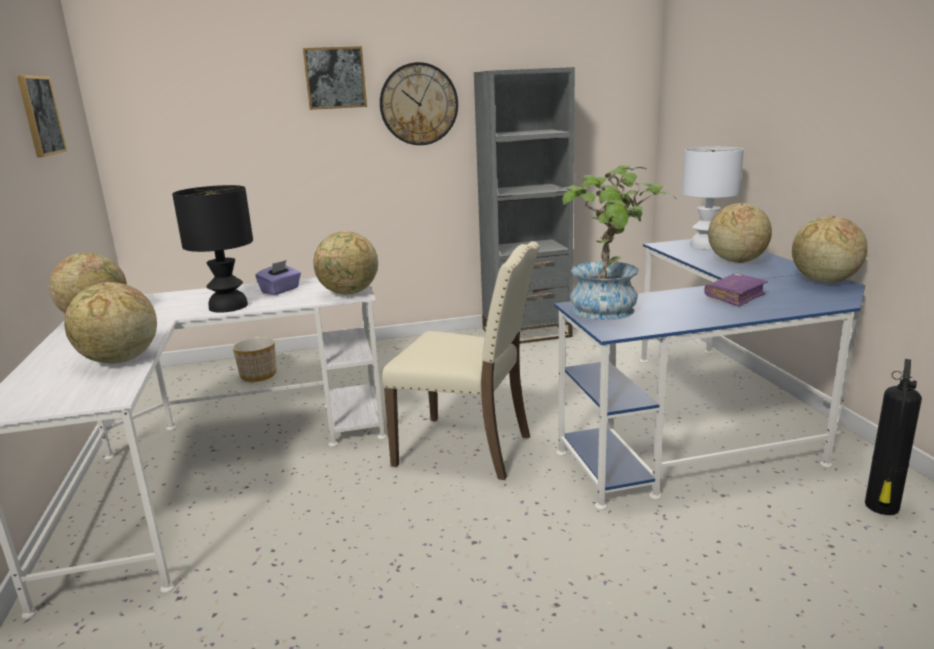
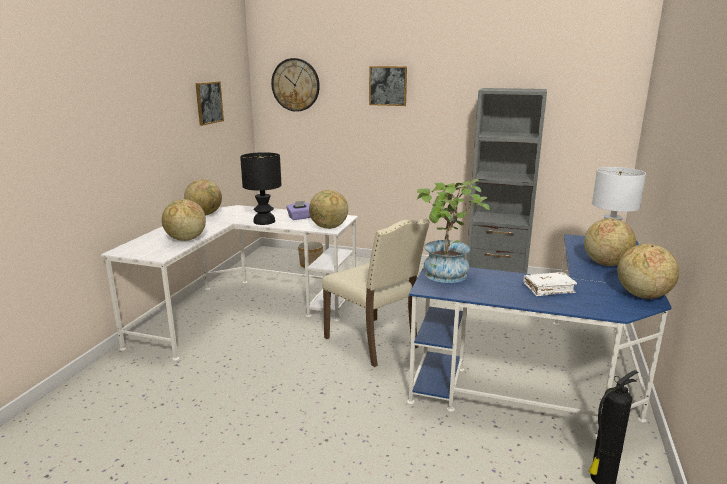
camera: 30 degrees right, 0 degrees up
(419, 104) = (441, 107): wall clock -> wall clock (295, 85)
(735, 297) = (548, 289): purple book -> white book

